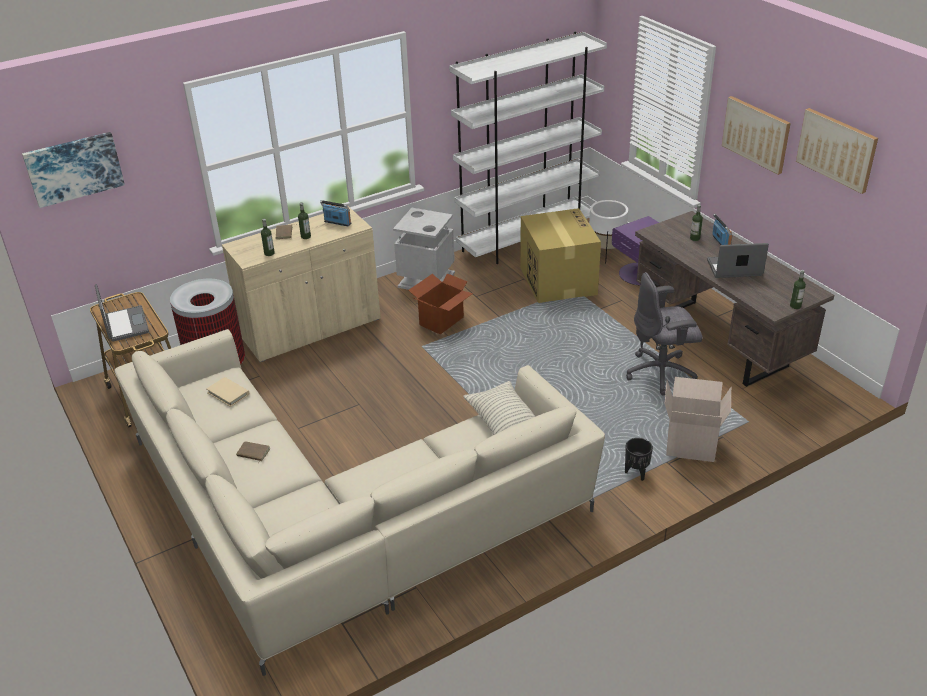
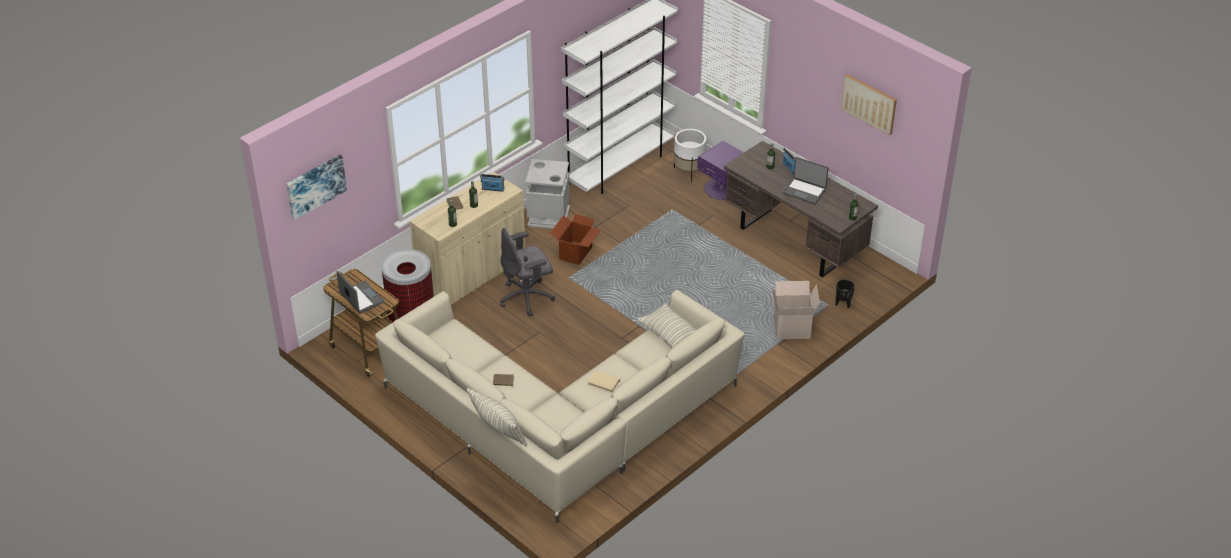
camera: 15 degrees left, 5 degrees up
(195, 518) = (498, 429): none -> pillow
(228, 393) = (461, 340): beige book -> beige book (603, 382)
(557, 280) = (656, 203): cardboard box -> none
(636, 473) = (759, 354): black planter -> black planter (843, 303)
(661, 373) = (758, 275): grey office chair -> grey office chair (527, 297)
(734, 269) = (804, 191): laptop -> laptop turned 135 degrees counterclockwise
(756, 134) = (808, 86): picture -> none

